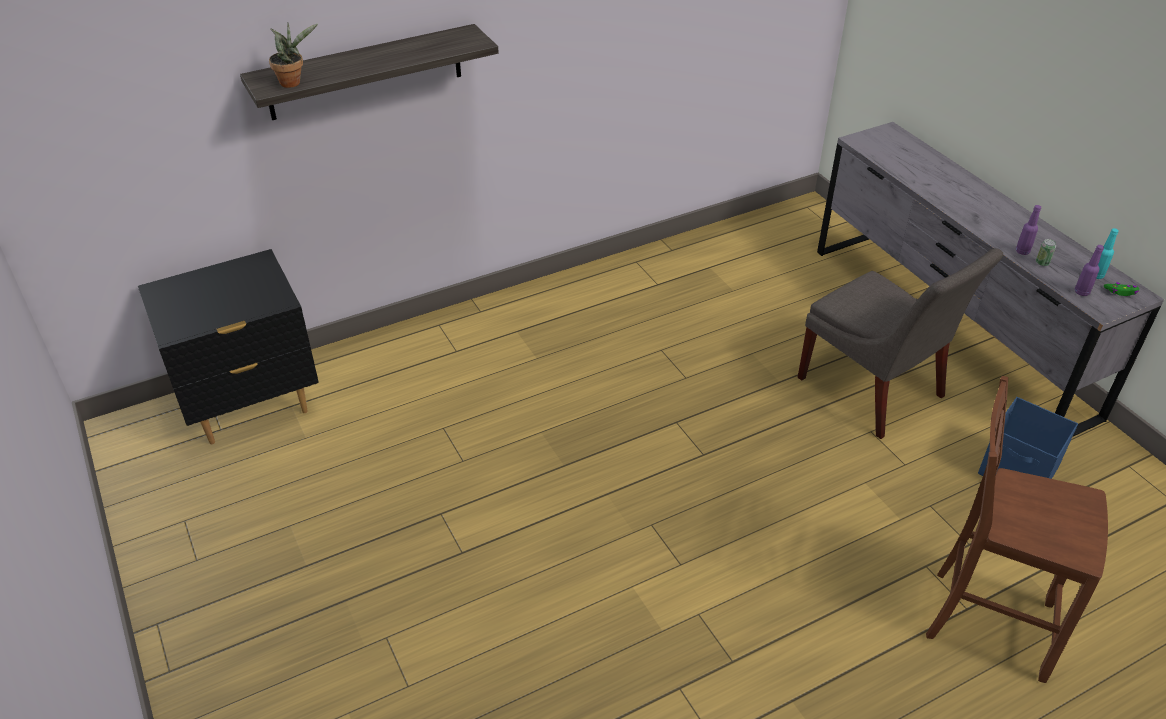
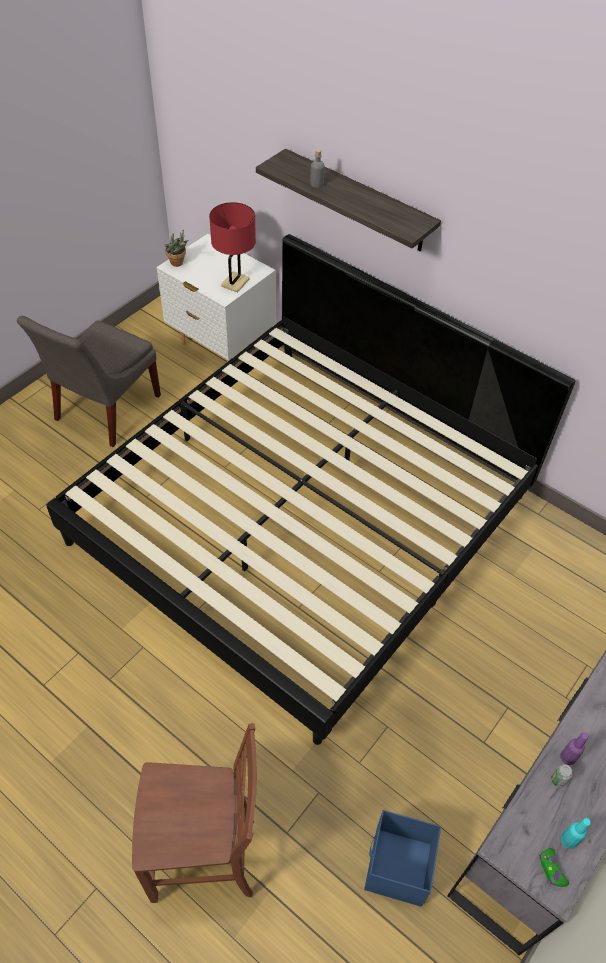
camera: 65 degrees right, 10 degrees up
(251, 406) = (221, 346): black nightstand -> white nightstand
(264, 286) = (235, 283): none -> red table lamp
(293, 82) = (288, 172): potted plant -> potted plant (178, 263)
(337, 71) = (317, 184): none -> grey bottle
(582, 415) = (301, 518): none -> bed
(874, 391) = (442, 719): grey chair -> grey chair (104, 410)
(986, 620) = (207, 858): brown chair -> brown chair turned 90 degrees clockwise
(1082, 292) = (526, 826): purple bottle -> none

